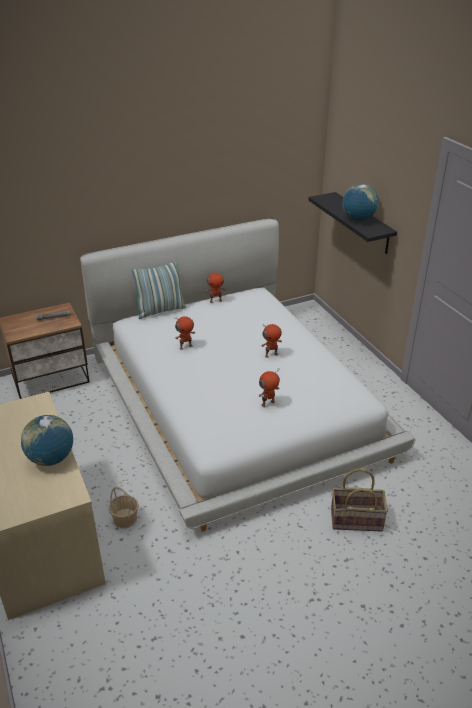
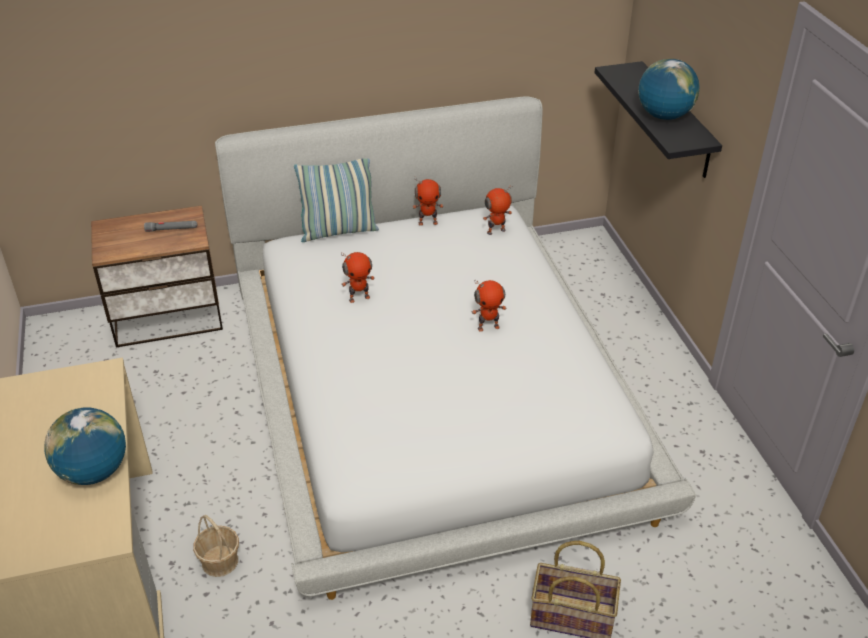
camera: 10 degrees right, 5 degrees up
(268, 404) = (460, 413): toy robot -> toy robot (496, 232)

